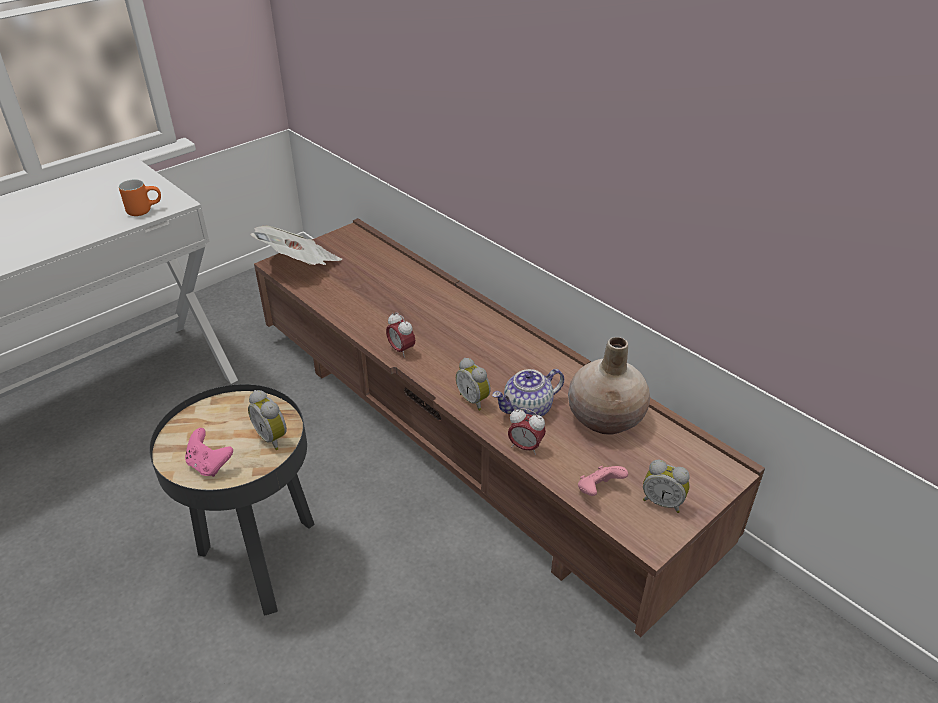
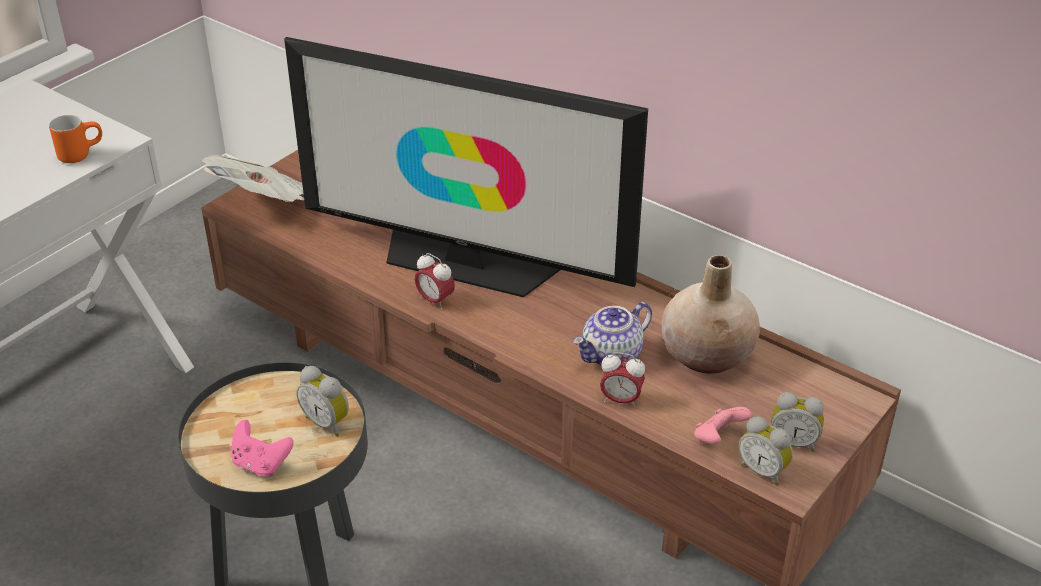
camera: 10 degrees left, 0 degrees up
(434, 323) = (467, 262): none -> television
(474, 400) = (544, 351): alarm clock -> alarm clock (763, 470)

